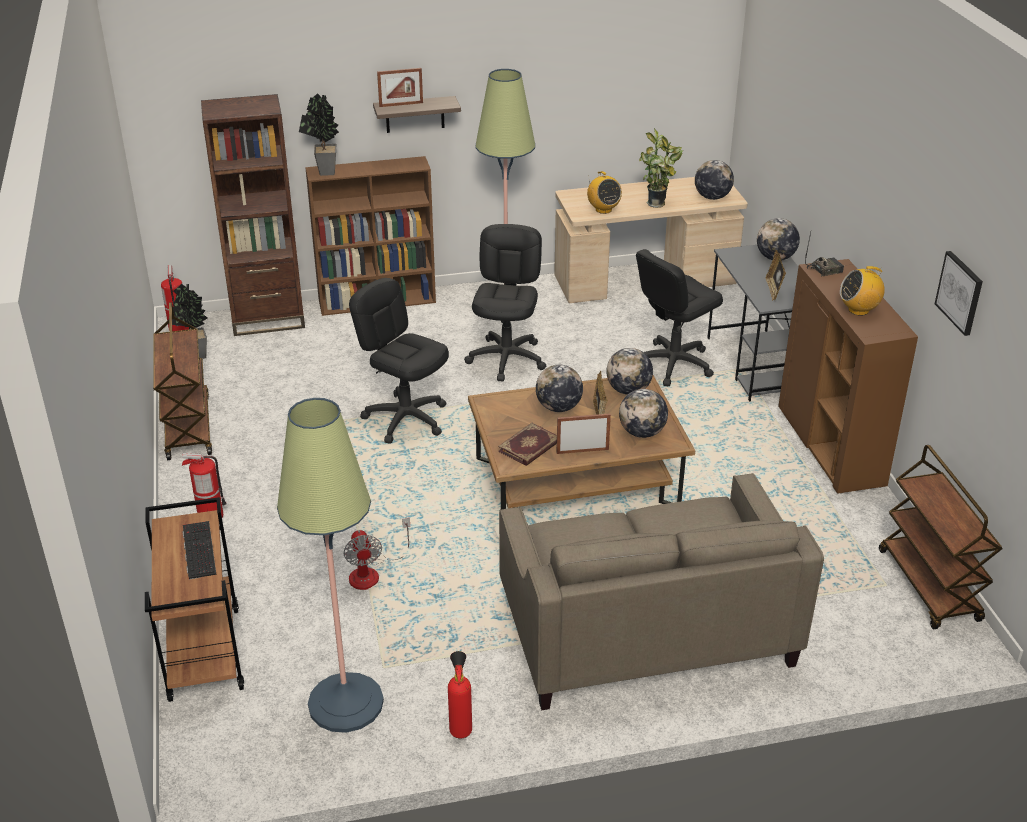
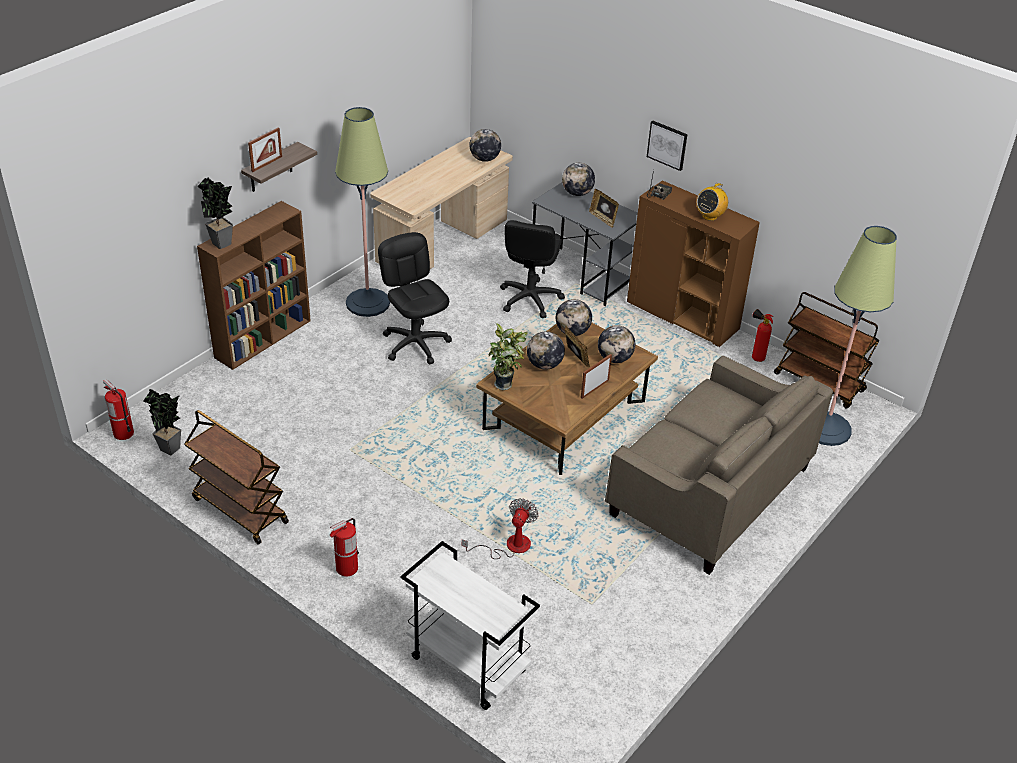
camera: 40 degrees left, 5 degrees up
(198, 549) = (467, 585): keyboard -> none
(203, 653) = (466, 664): brown cart -> white cart
(268, 319) = (191, 392): brown bookcase -> none
(346, 703) = (596, 640): floor lamp -> floor lamp (826, 429)
(372, 572) = (509, 546): fan -> fan turned 105 degrees counterclockwise
(406, 418) = (398, 423): black office chair -> none
(460, 727) = (678, 613): fire extinguisher -> fire extinguisher (755, 357)
(530, 447) = (560, 402): book -> none
(603, 209) = (423, 197): radio -> none
(658, 204) = (455, 178): potted plant -> potted plant (505, 384)
(960, 292) = (801, 185): picture -> picture (667, 145)

